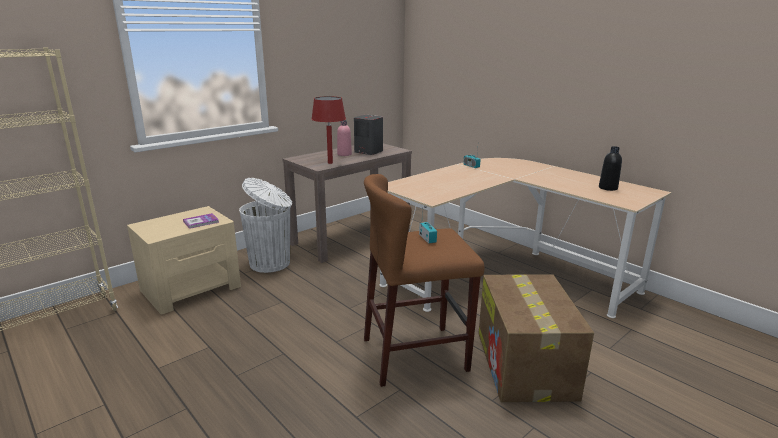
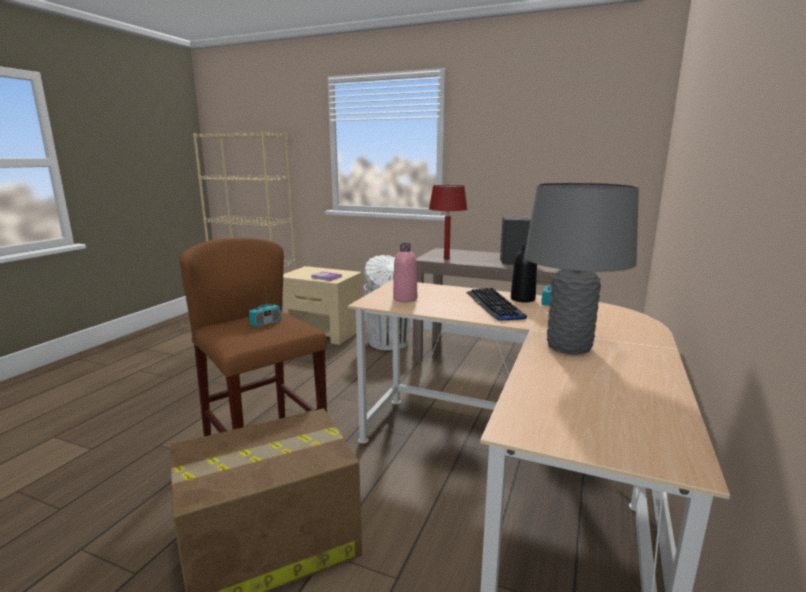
camera: 65 degrees right, 5 degrees down
(344, 154) = (487, 257): pink bottle -> pink bottle (405, 299)
(467, 176) = (494, 305): none -> keyboard
(544, 178) = (568, 346): none -> grey table lamp
(608, 188) = (607, 403): black bottle -> black bottle (522, 299)

